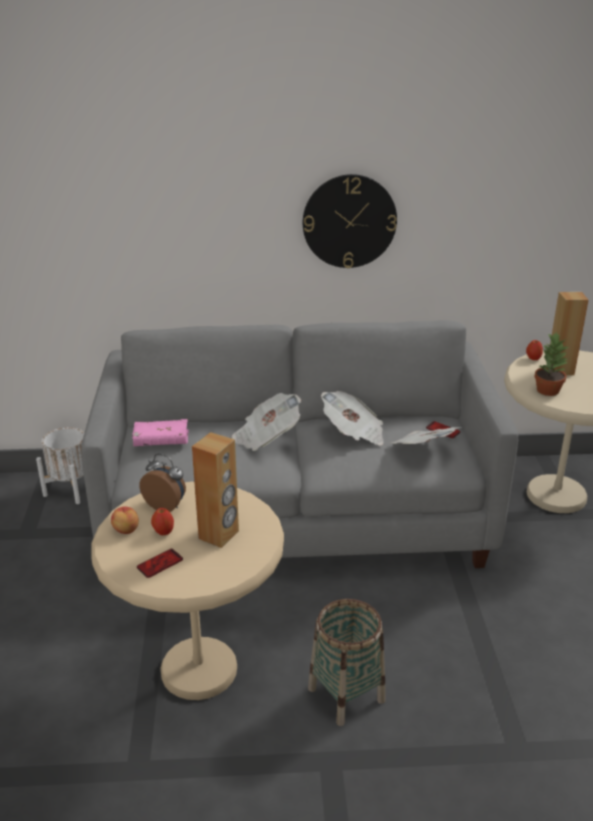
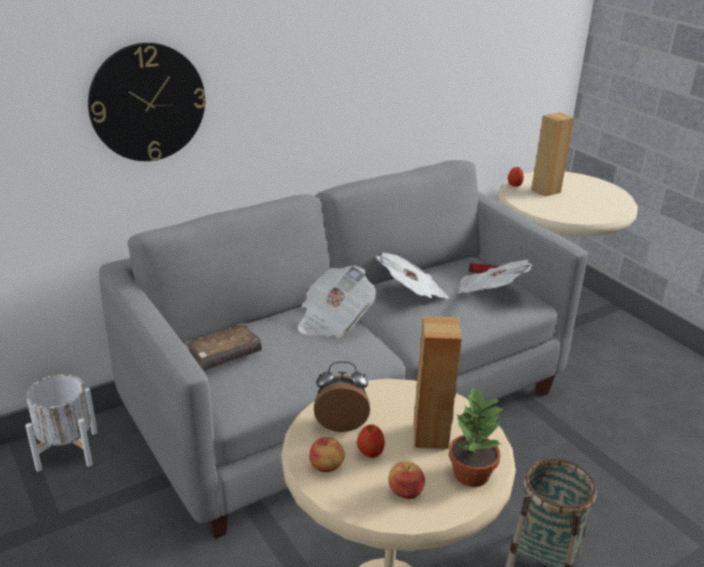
camera: 30 degrees left, 0 degrees up
(160, 564) = (405, 491): phone -> apple
(161, 440) = (224, 355): pink book -> brown book
(349, 221) = (349, 69): wall clock -> wall clock (147, 103)
(547, 390) = (555, 210): potted plant -> potted plant (470, 473)

